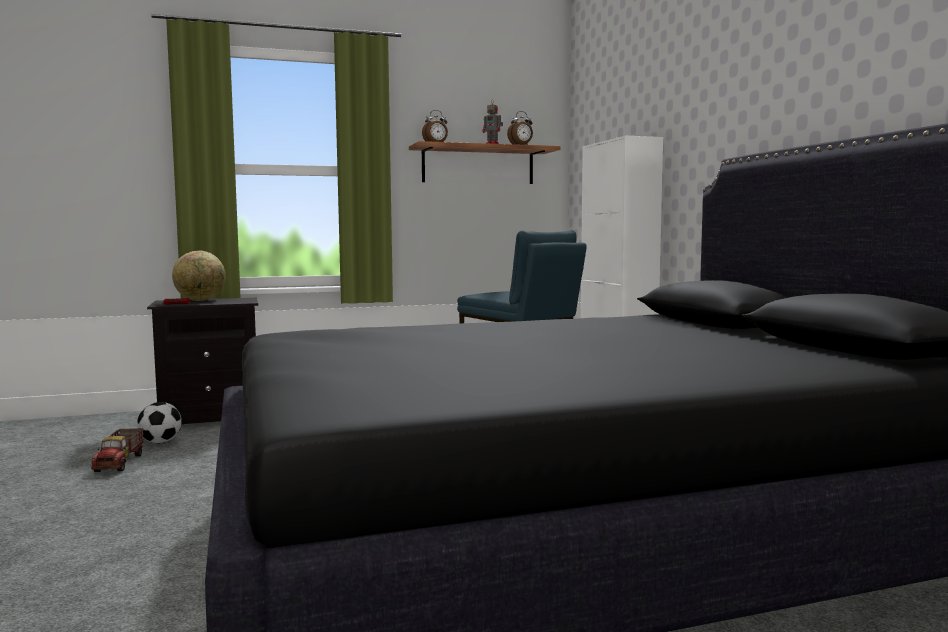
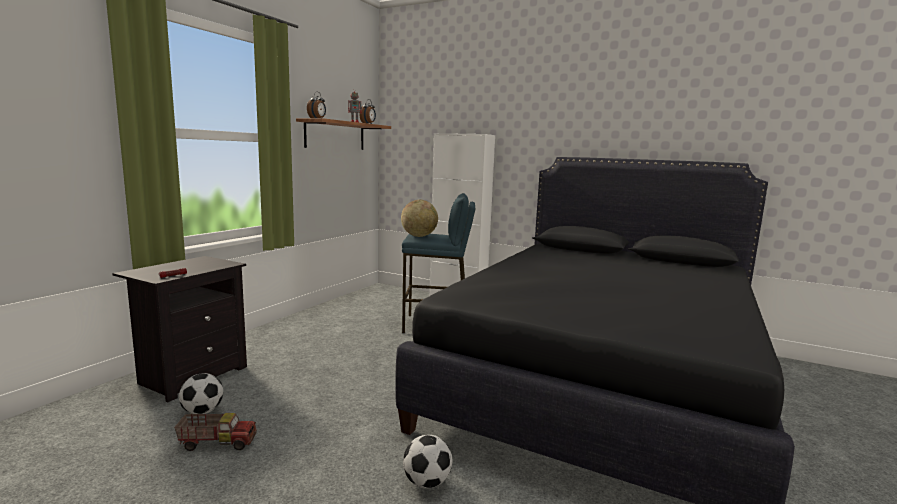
camera: 45 degrees left, 5 degrees up
(120, 463) = (217, 443): toy truck -> toy truck turned 45 degrees counterclockwise
(157, 542) = (427, 482): none -> football
(200, 300) = (170, 267): globe -> globe (419, 236)

